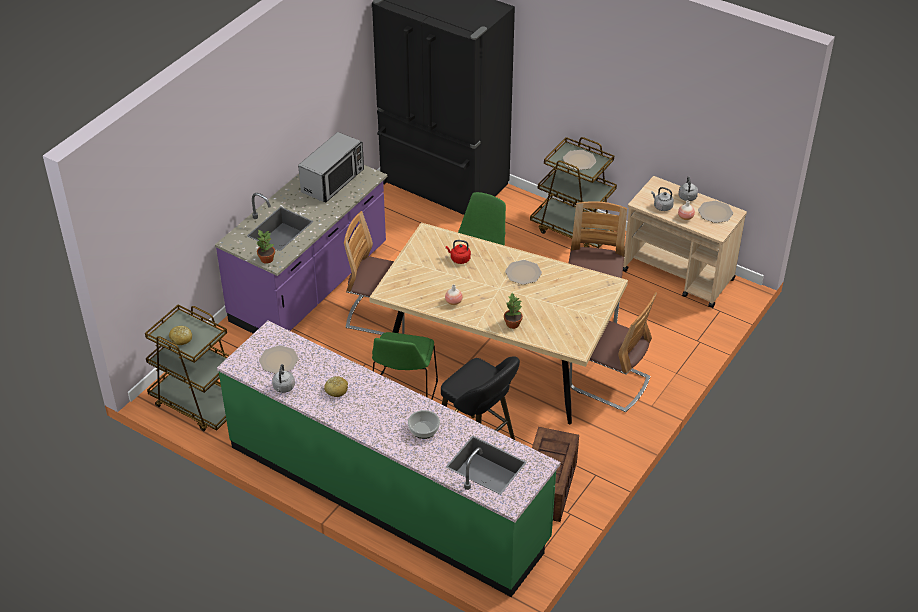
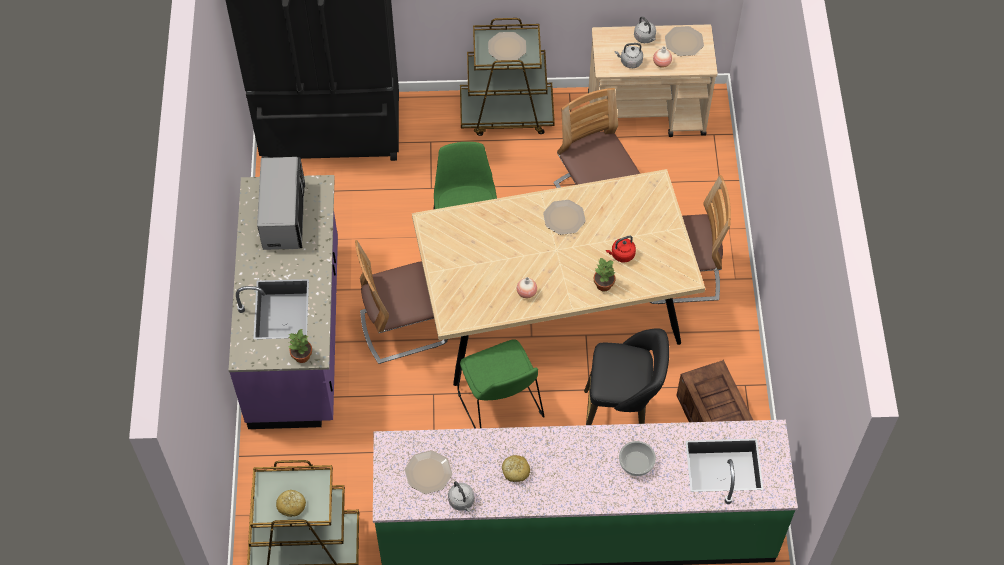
camera: 35 degrees left, 15 degrees up
(459, 259) = (488, 237): red kettle -> red kettle (621, 255)

